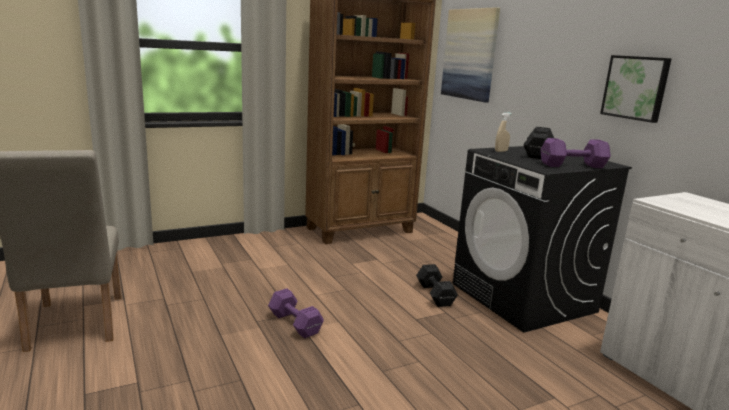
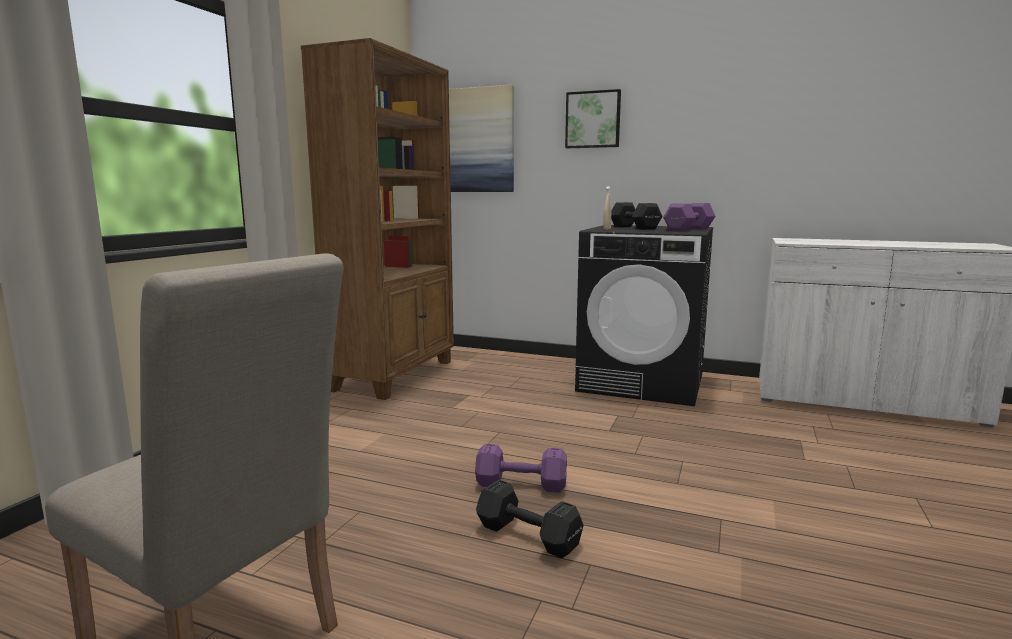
camera: 40 degrees left, 5 degrees down
(435, 295) = (582, 405): black dumbbell -> black dumbbell (529, 537)
(636, 87) = (702, 153): picture -> picture (593, 120)

